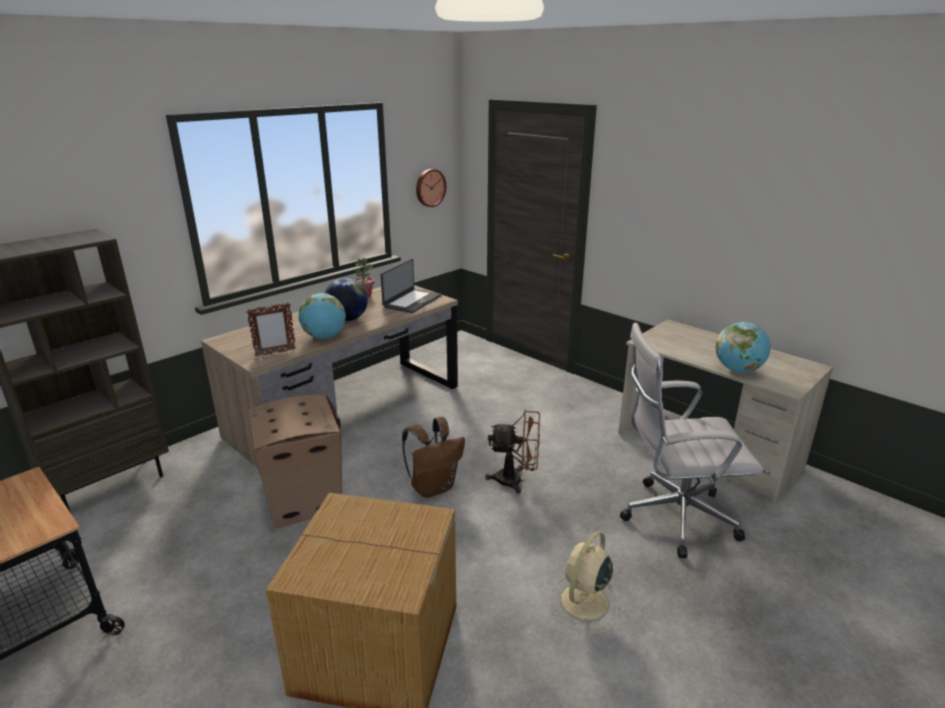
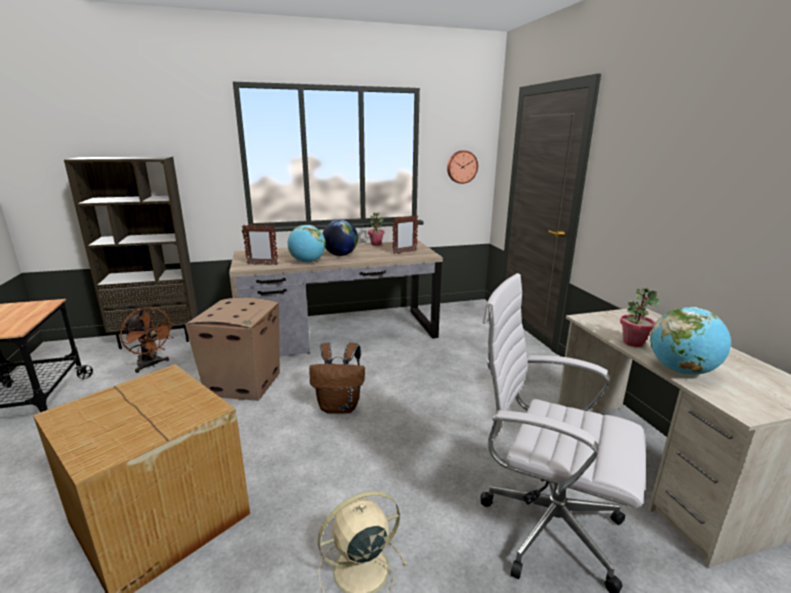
camera: 30 degrees right, 5 degrees down
(411, 301) = (404, 252): laptop -> picture frame
(516, 480) = (412, 426): brown fan -> brown fan (151, 365)
(692, 355) = (633, 342): none -> potted plant

